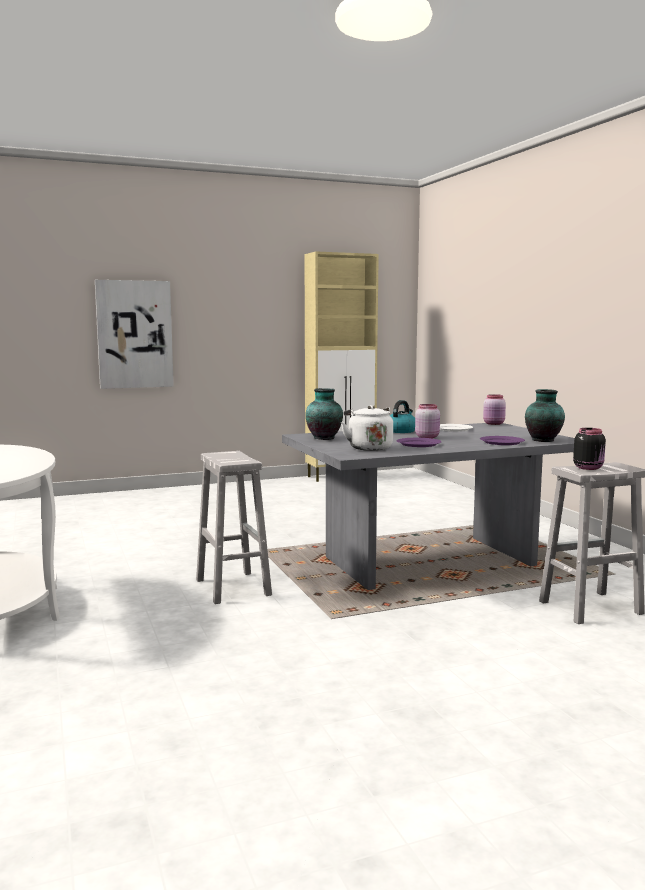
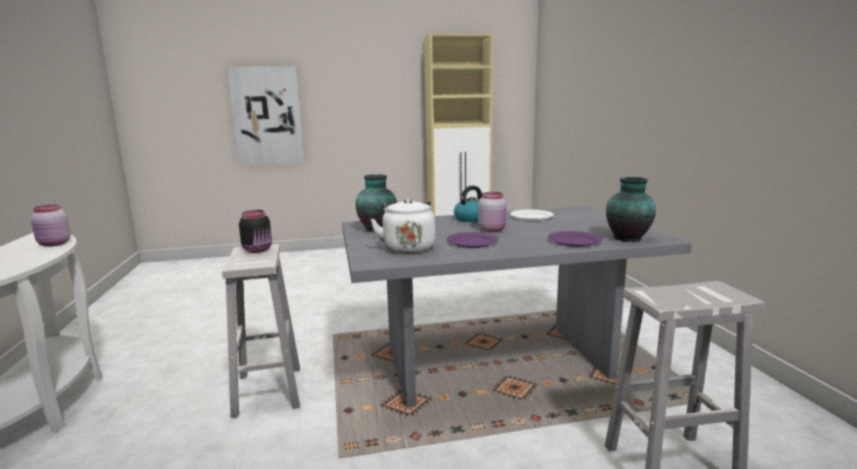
camera: 10 degrees right, 5 degrees up
(494, 424) = (583, 209): pink jar -> pink jar (54, 244)
(589, 468) = (676, 293): black jar -> black jar (258, 250)

